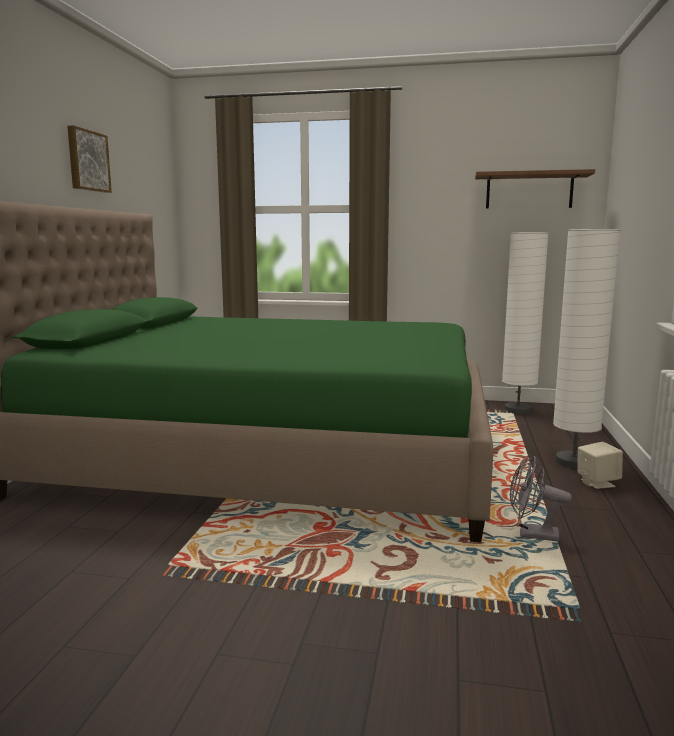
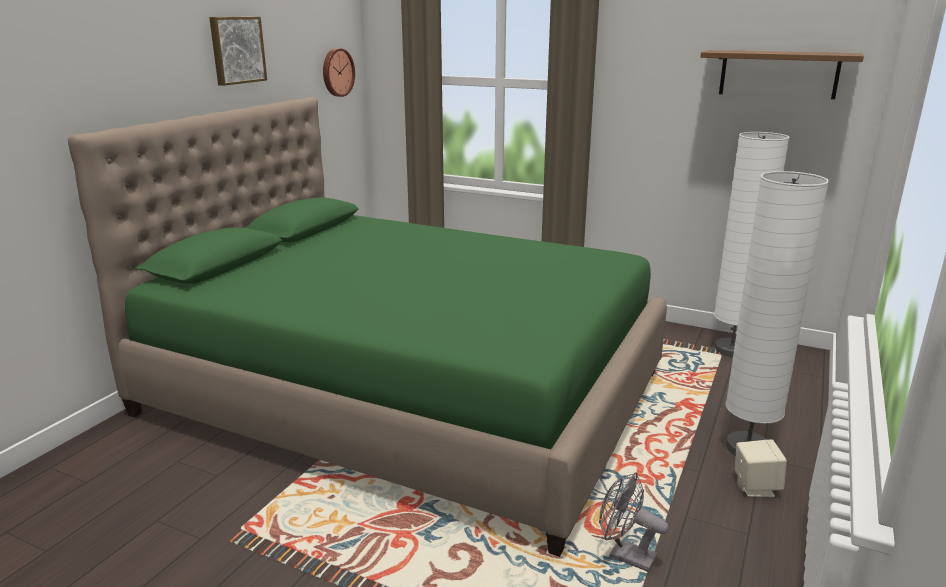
camera: 15 degrees right, 10 degrees up
(159, 201) = (337, 72): none -> wall clock

